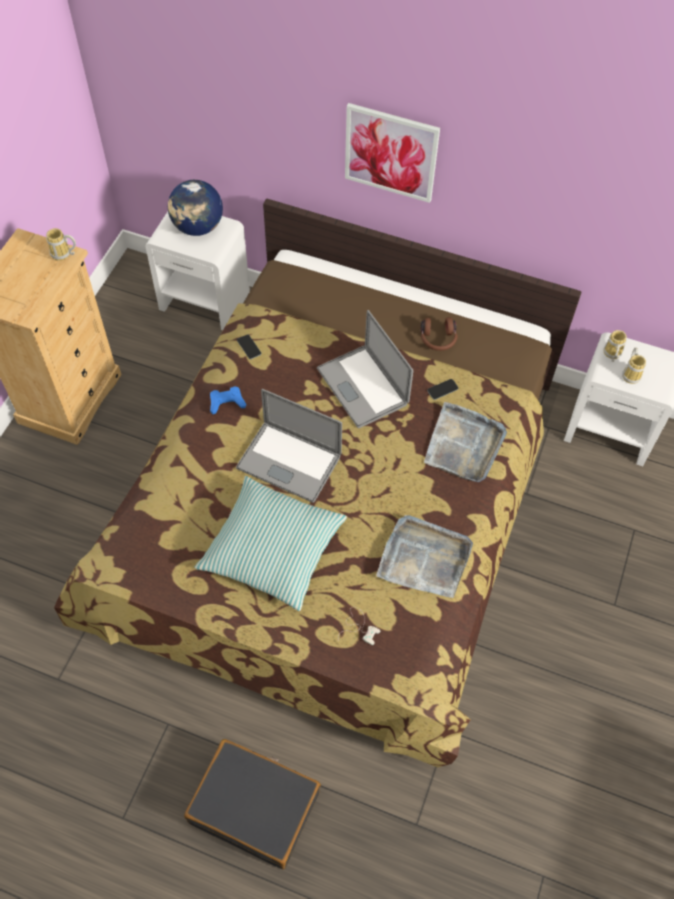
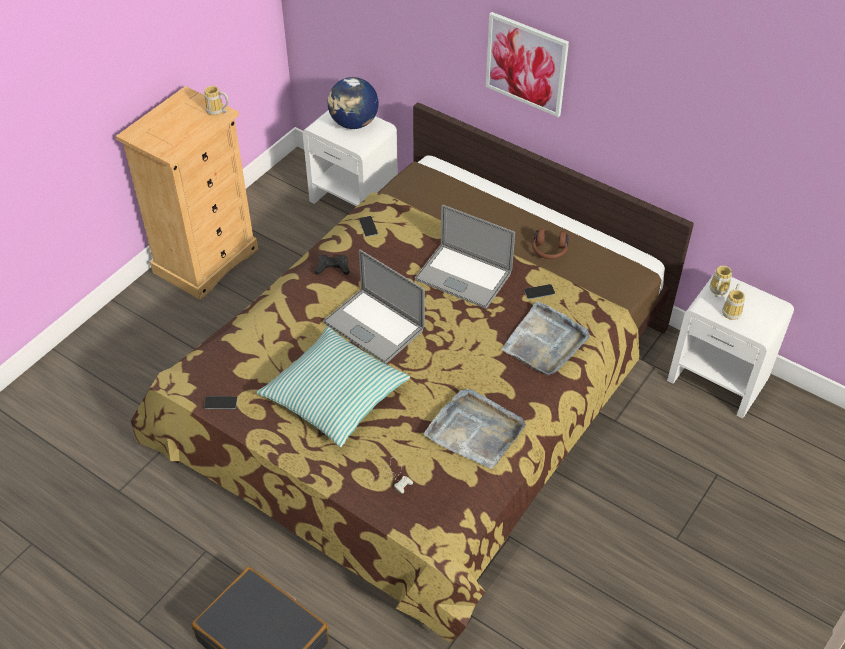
camera: 15 degrees right, 10 degrees down
(157, 583) = (220, 403): none -> phone
(226, 402) = (333, 267): blue game controller -> black game controller
(362, 386) = (463, 276): laptop -> laptop turned 45 degrees counterclockwise

